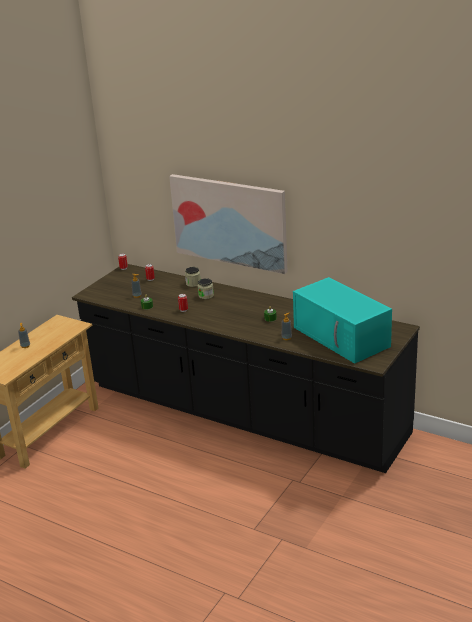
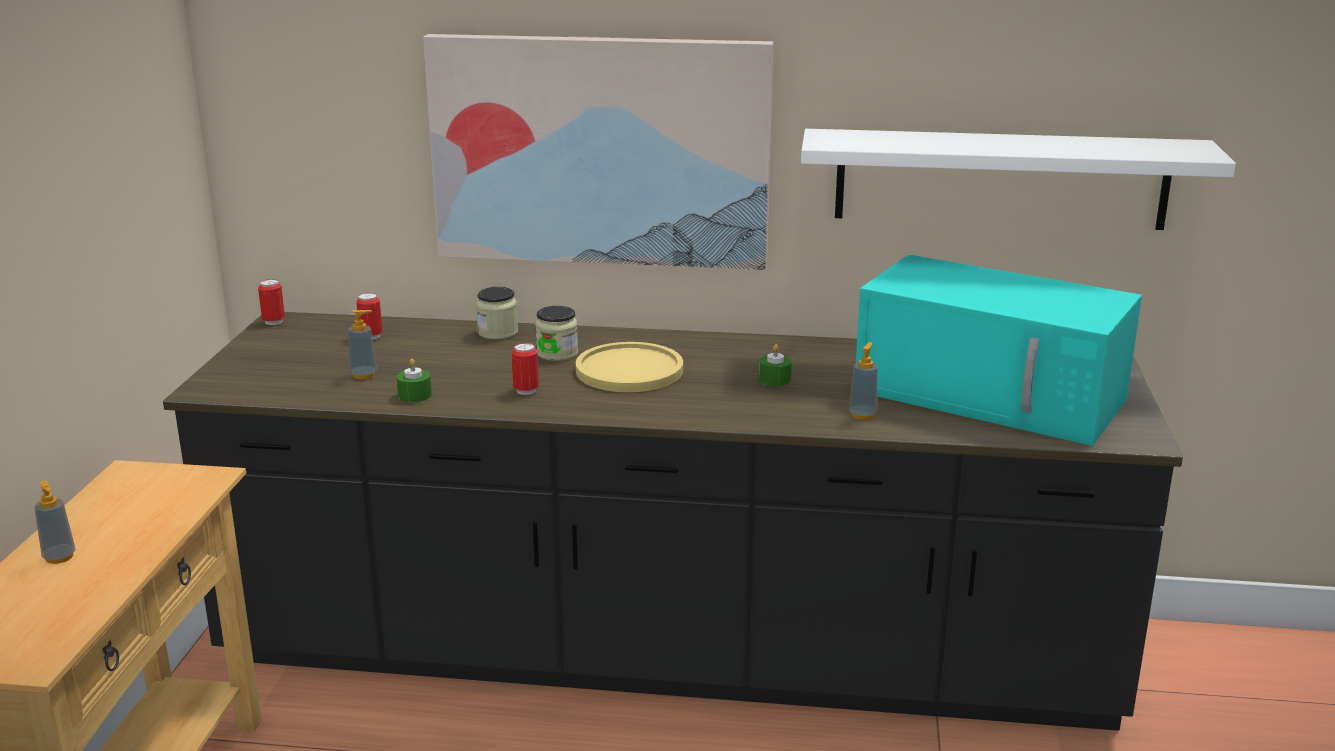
camera: 25 degrees left, 5 degrees down
(224, 307) = (629, 370): none -> yellow plate
(368, 251) = (1001, 179): none -> white shelf

